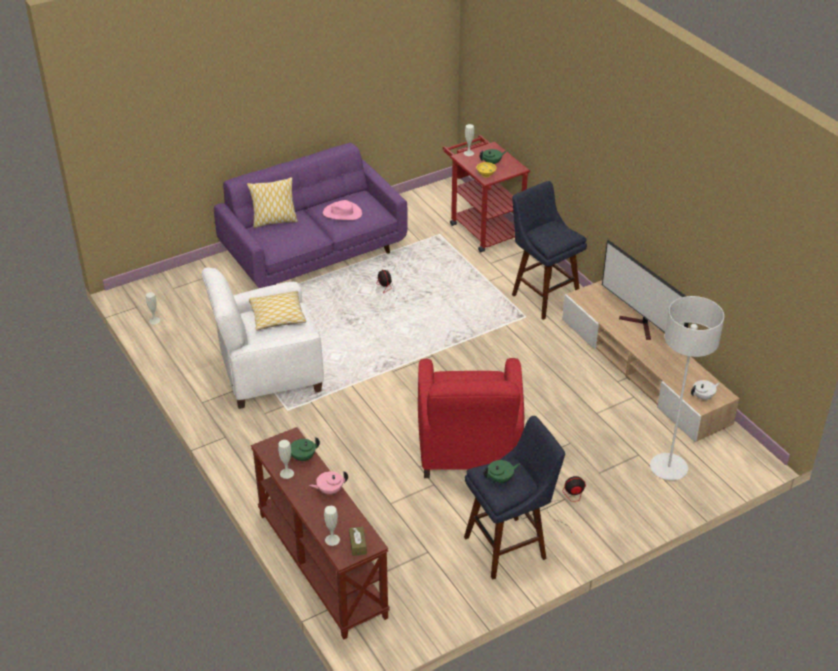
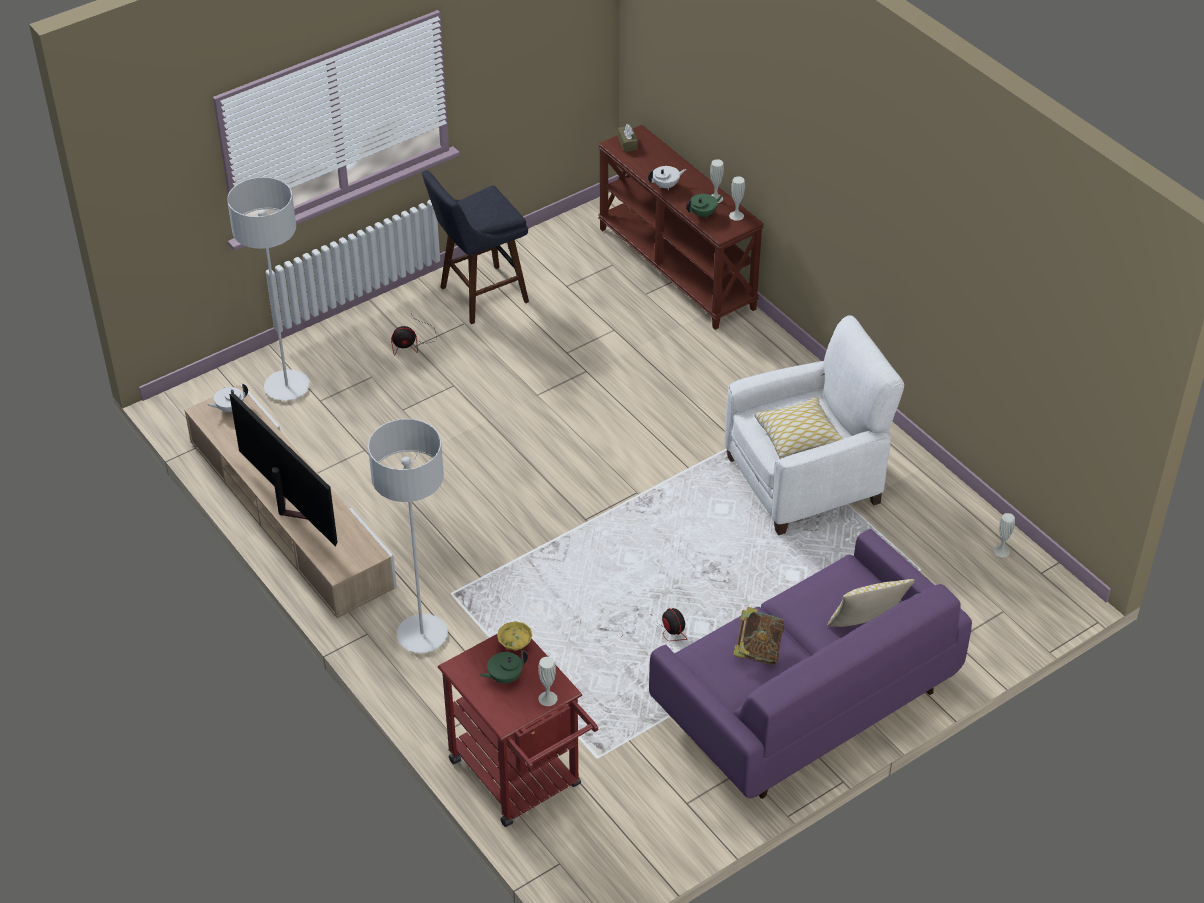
camera: 175 degrees right, 5 degrees up
(329, 490) = (666, 186): pink teapot -> white teapot
(332, 540) = (653, 146): white vase -> white vase (736, 215)
(342, 213) = (757, 649): pink hat -> book
(469, 447) = (527, 397): red armchair -> none
(500, 479) = (489, 207): green teapot -> none
(543, 296) = (422, 635): blue stool -> grey floor lamp

